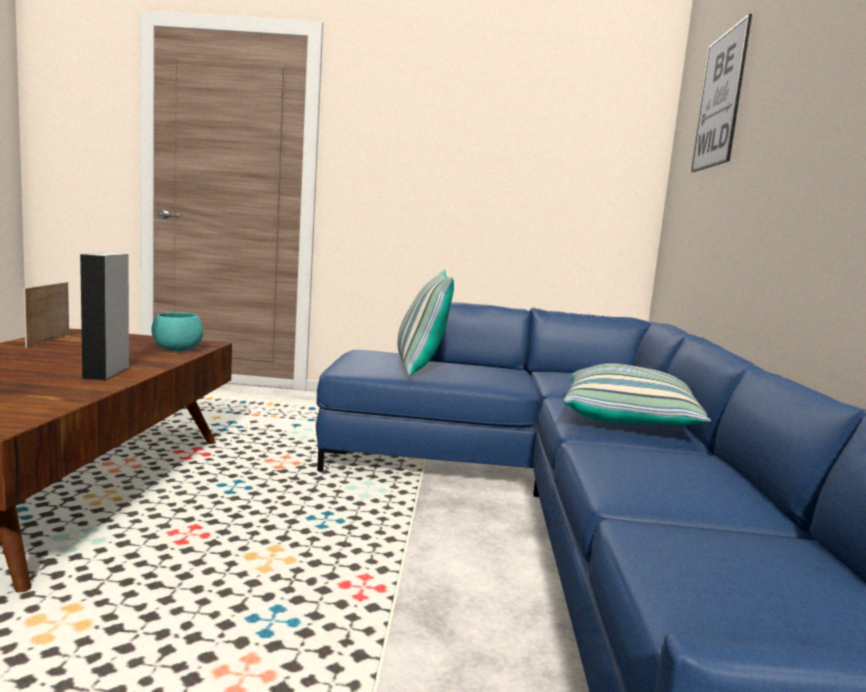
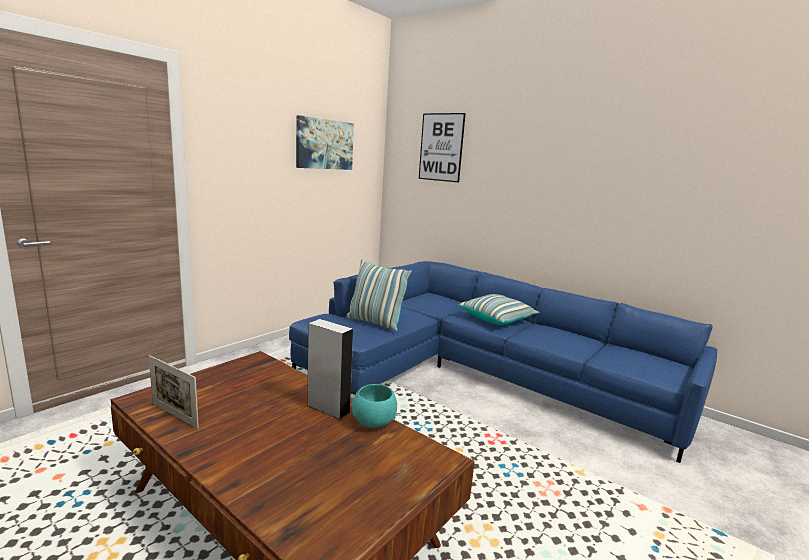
camera: 55 degrees left, 5 degrees up
(177, 350) = (271, 373): turquoise bowl -> turquoise bowl (373, 423)
(531, 126) = (324, 144): none -> picture

